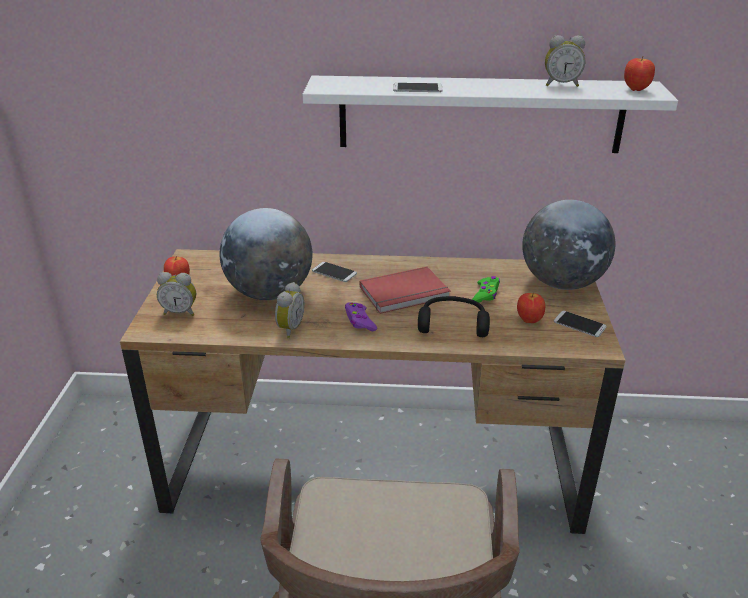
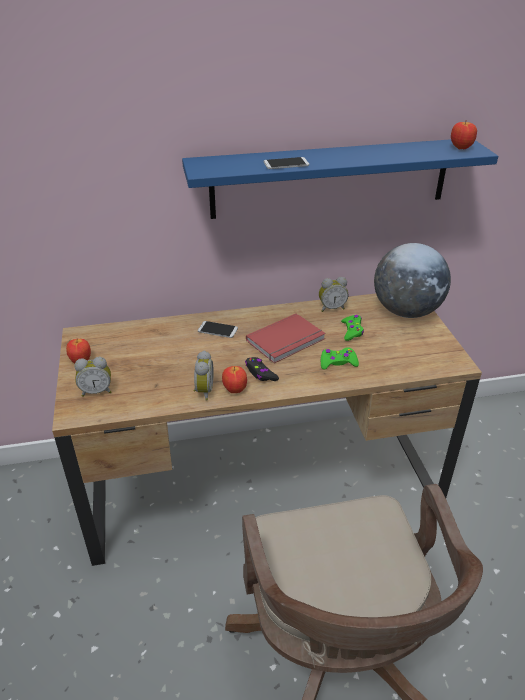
camera: 15 degrees left, 5 degrees up
(270, 293) = (170, 359): globe -> none
(360, 321) = (260, 373): purple game controller -> black game controller
(453, 324) = (338, 362): black headphones -> green game controller
(480, 114) = (330, 178): white shelf -> blue shelf
(528, 320) = (395, 349): apple -> apple (234, 390)
(561, 85) = (400, 148): alarm clock -> alarm clock (331, 308)
(579, 324) = (435, 346): phone -> none

